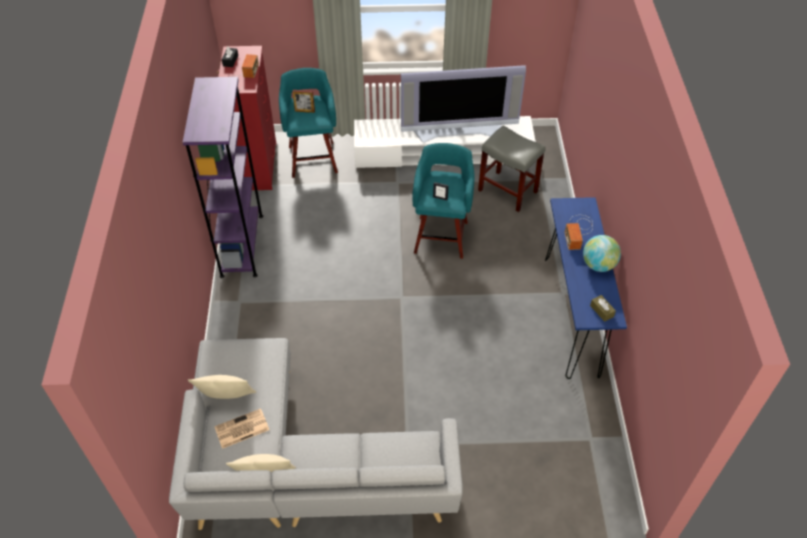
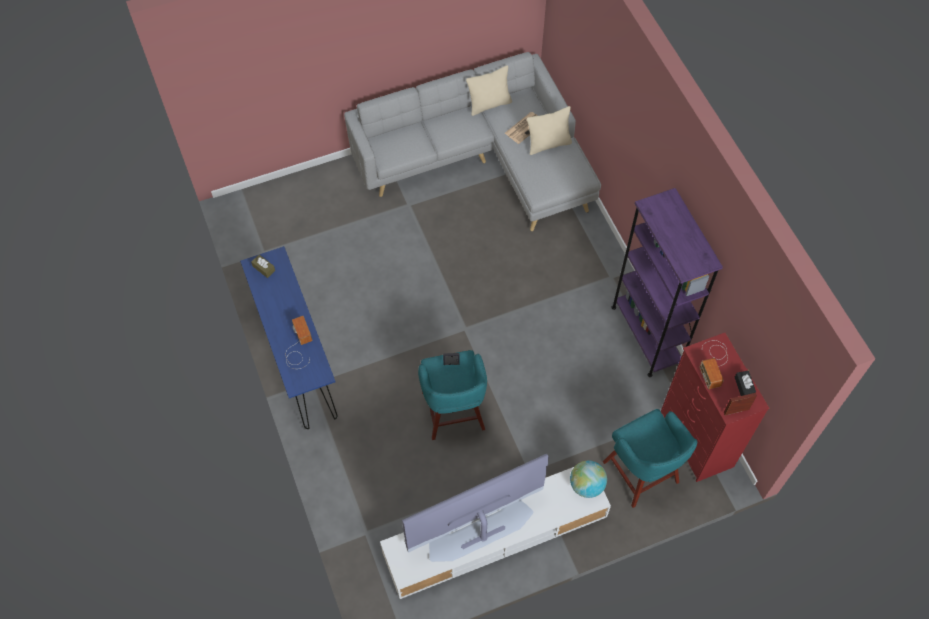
camera: 160 degrees right, 10 degrees up
(304, 111) = (653, 438): picture frame -> picture frame (736, 410)
(508, 191) = (399, 500): grey stool -> none
(598, 265) = (273, 314): globe -> globe (586, 485)

